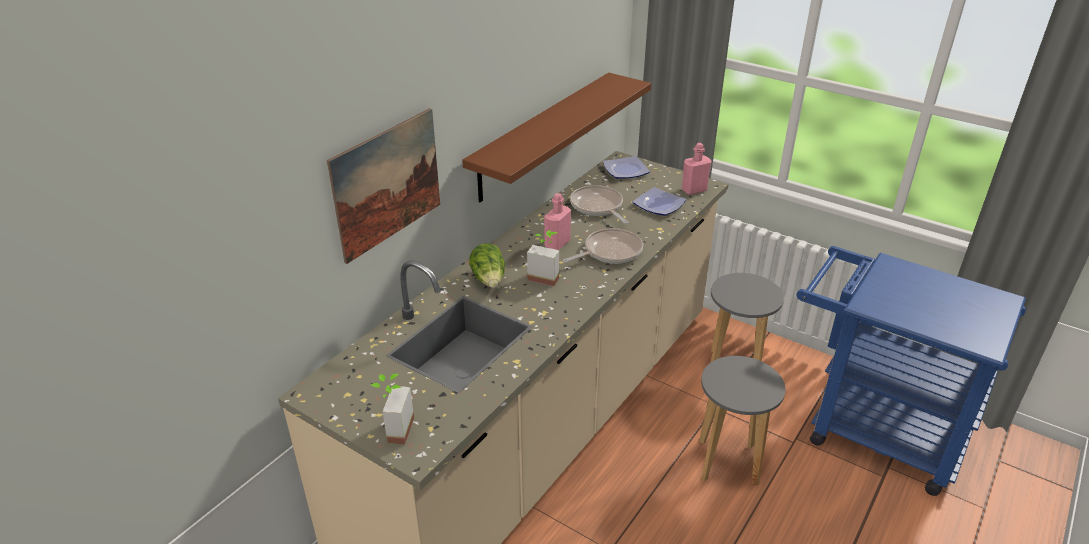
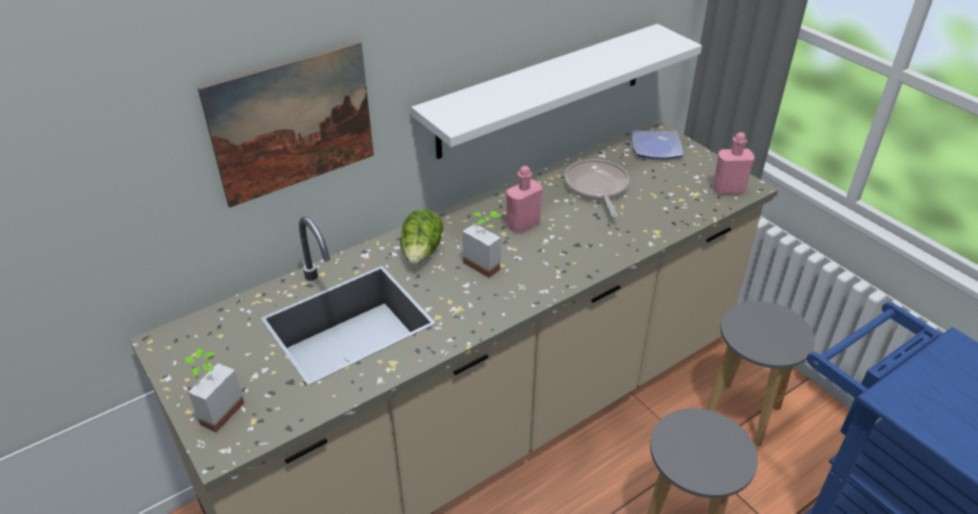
camera: 20 degrees right, 5 degrees up
(543, 135) = (543, 90): brown shelf -> white shelf
(609, 252) = (578, 249): frying pan -> none
(657, 205) = (671, 200): plate -> none

